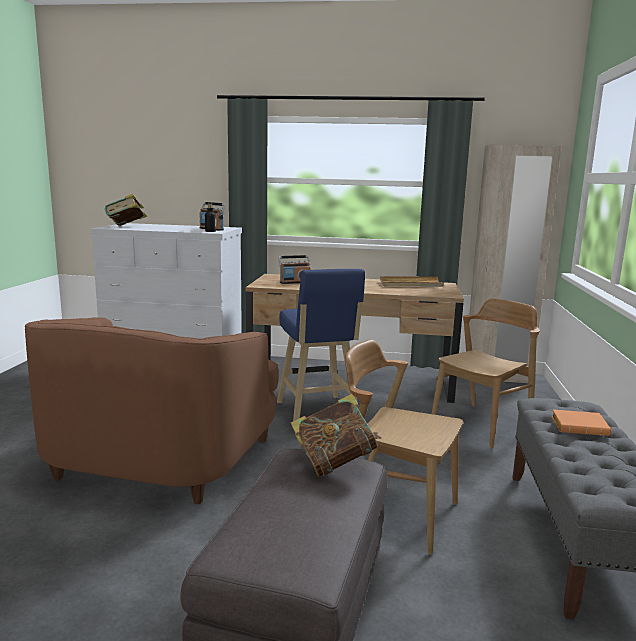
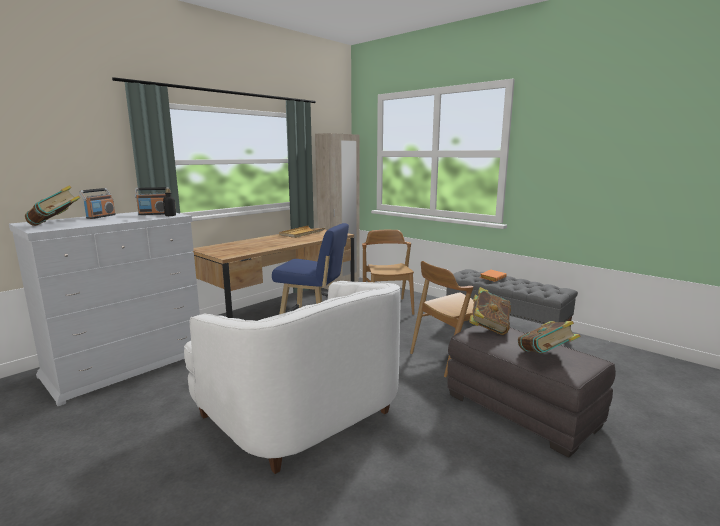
camera: 55 degrees left, 0 degrees up
(162, 457) = (300, 411): brown armchair -> white armchair
(267, 522) = (545, 356): none -> book
(294, 282) = (238, 248): radio -> radio (100, 216)

